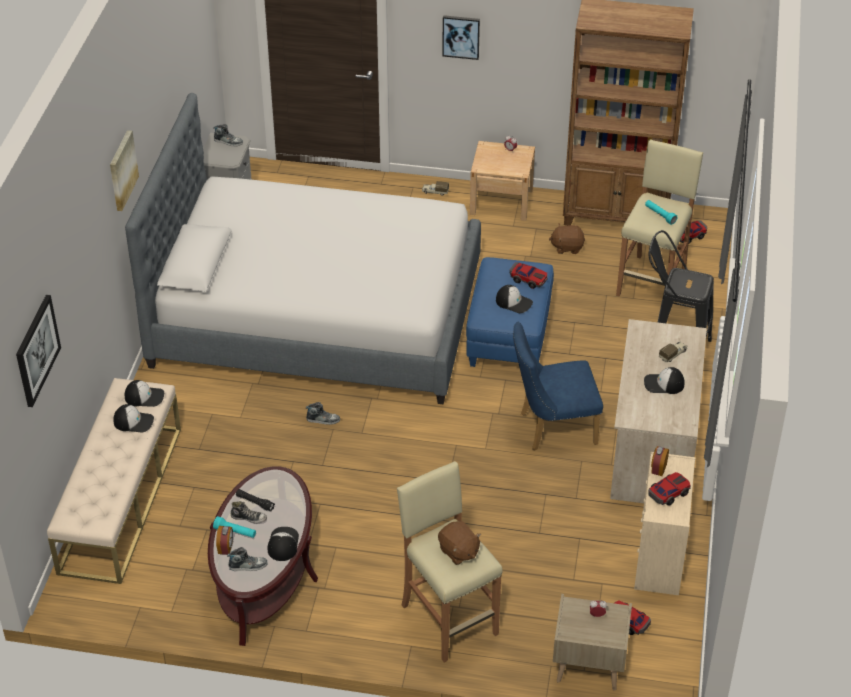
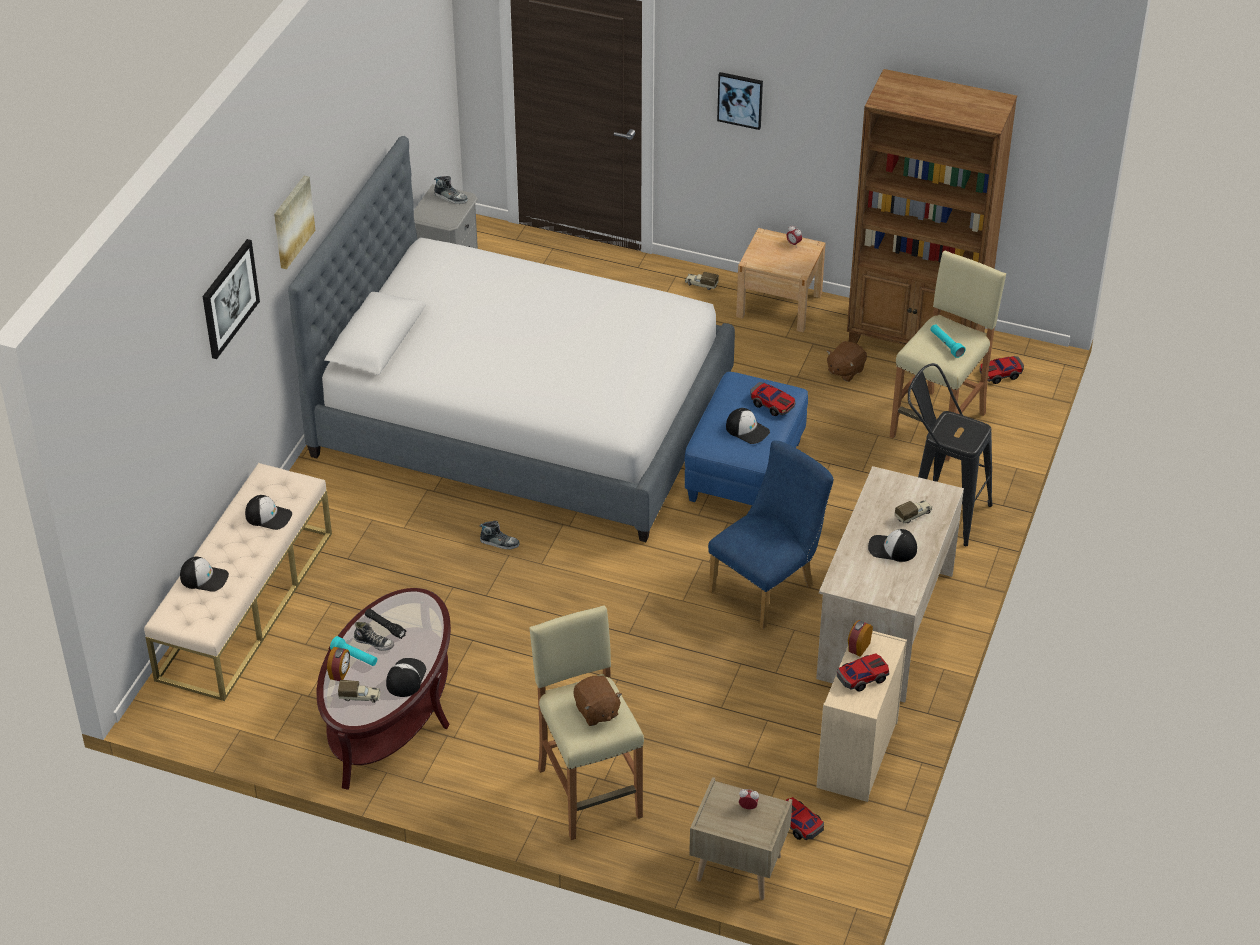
camera: 10 degrees right, 0 degrees up
(37, 350) = (149, 419): picture -> picture (229, 298)
(144, 396) = (287, 489): cap -> cap (204, 578)
(248, 565) = (360, 697): shoe -> toy truck
(552, 428) = (768, 586): blue chair -> blue chair turned 135 degrees clockwise
(567, 247) = (845, 371): brown plush toy -> brown plush toy turned 60 degrees counterclockwise

